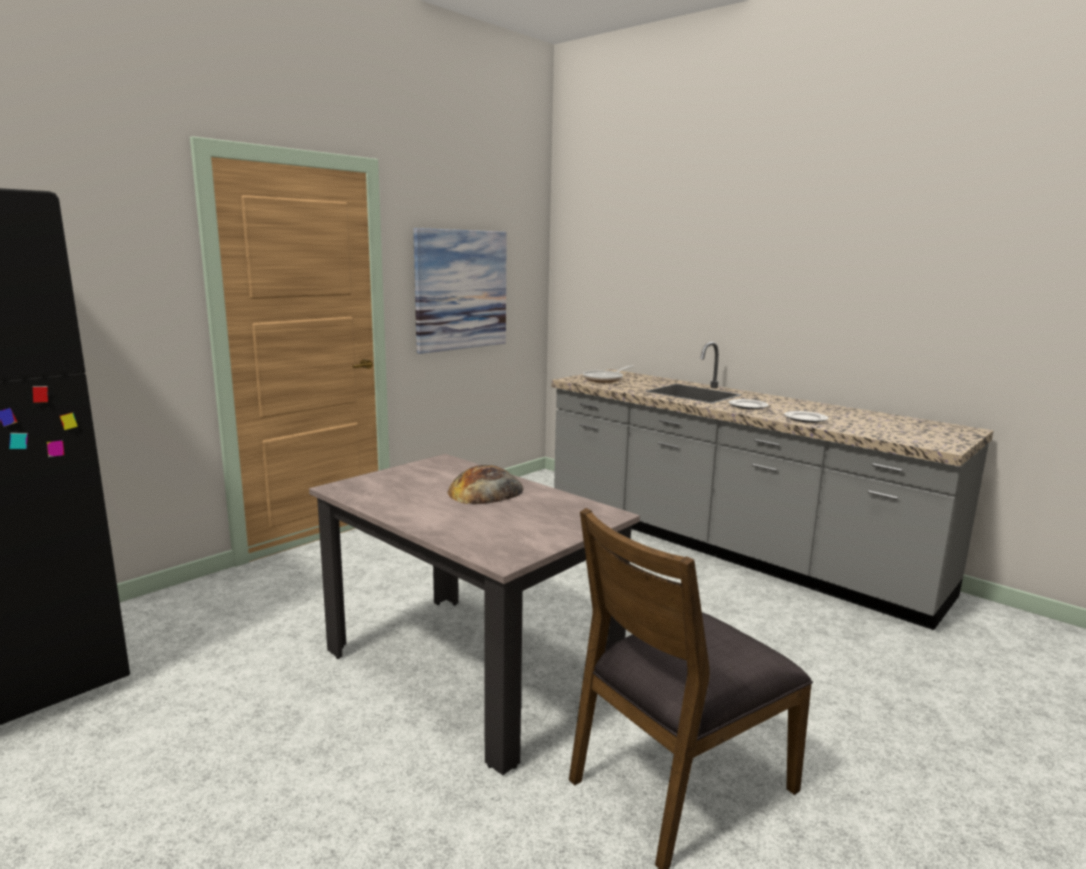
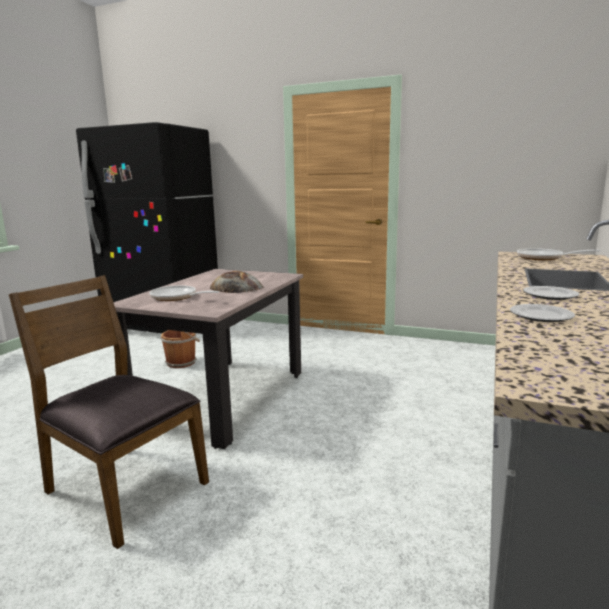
camera: 70 degrees right, 0 degrees up
(269, 693) = (182, 362): none -> brown bucket
(461, 290) = (477, 171): picture -> none
(508, 526) = (177, 297): none -> frying pan

